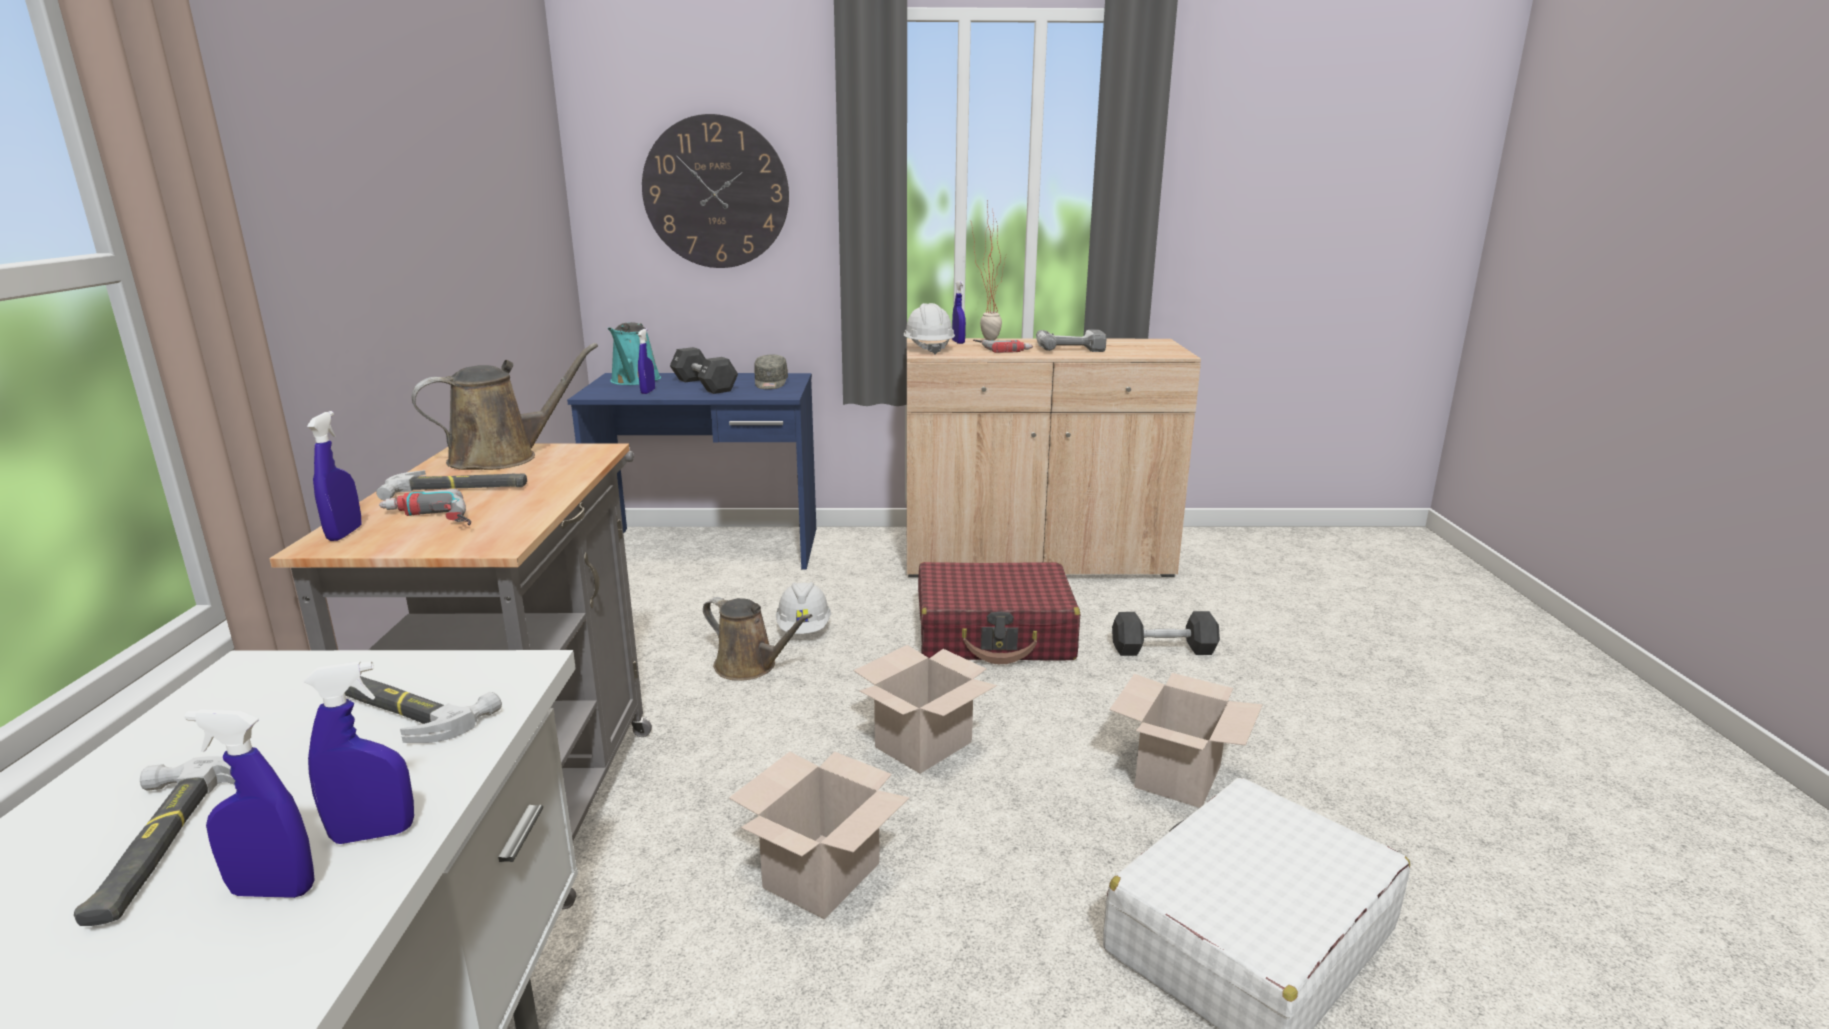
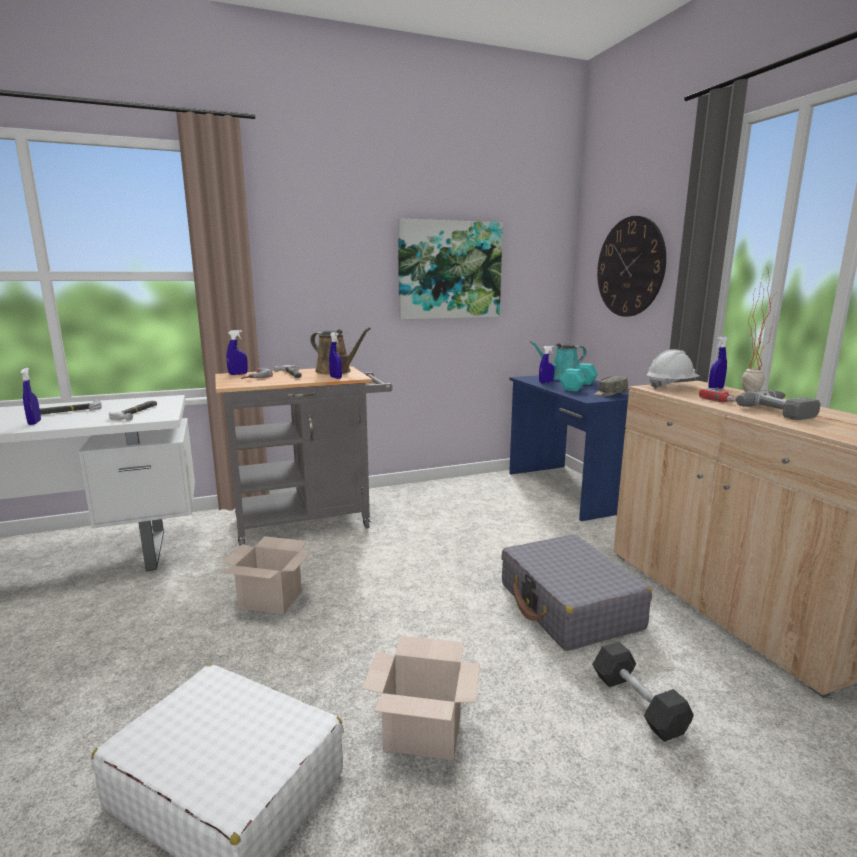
camera: 70 degrees right, 5 degrees down
(373, 834) = (57, 424): blue spray bottle -> blue spray bottle (336, 378)
(470, 207) = (449, 270): none -> picture
(704, 385) = (578, 386): black dumbbell -> turquoise dumbbell
(750, 667) = (448, 535): brown watering can -> none
(804, 629) = (504, 538): white hard hat -> none
(924, 743) = (403, 605): cardboard box -> none
(994, 634) = (569, 606): red suitcase -> grey suitcase

